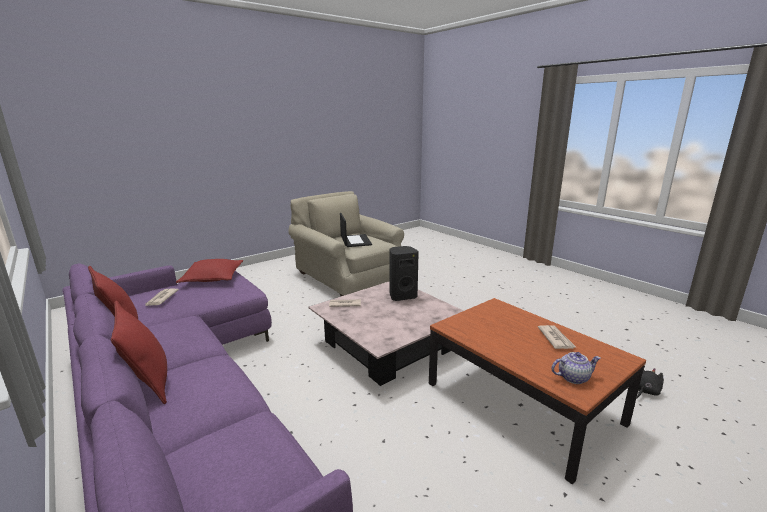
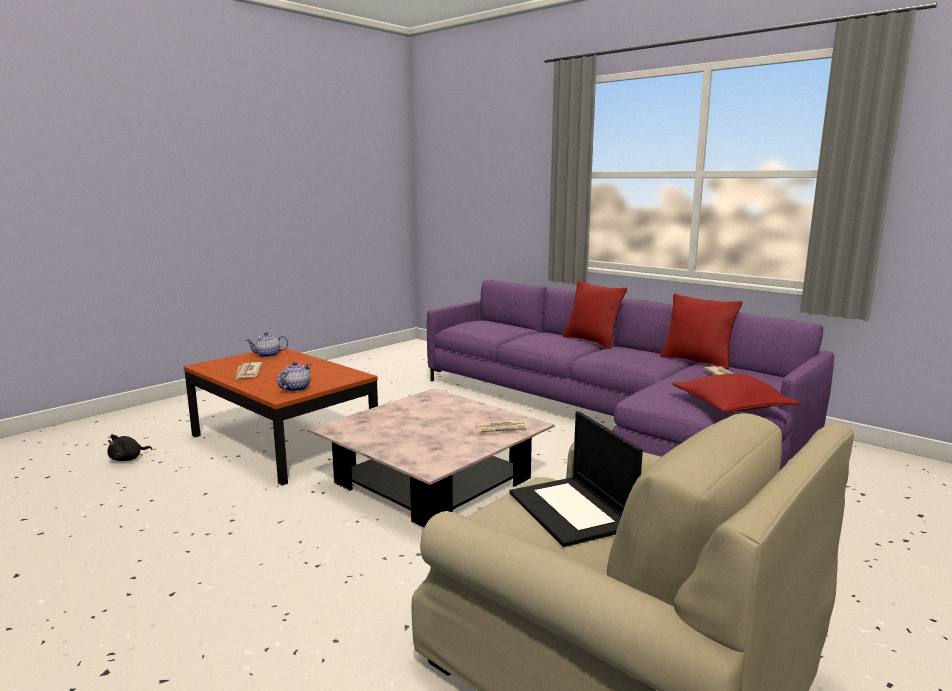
camera: 170 degrees right, 5 degrees down
(402, 296) = (413, 447): black speaker -> none
(491, 312) = (296, 388): none -> teapot

